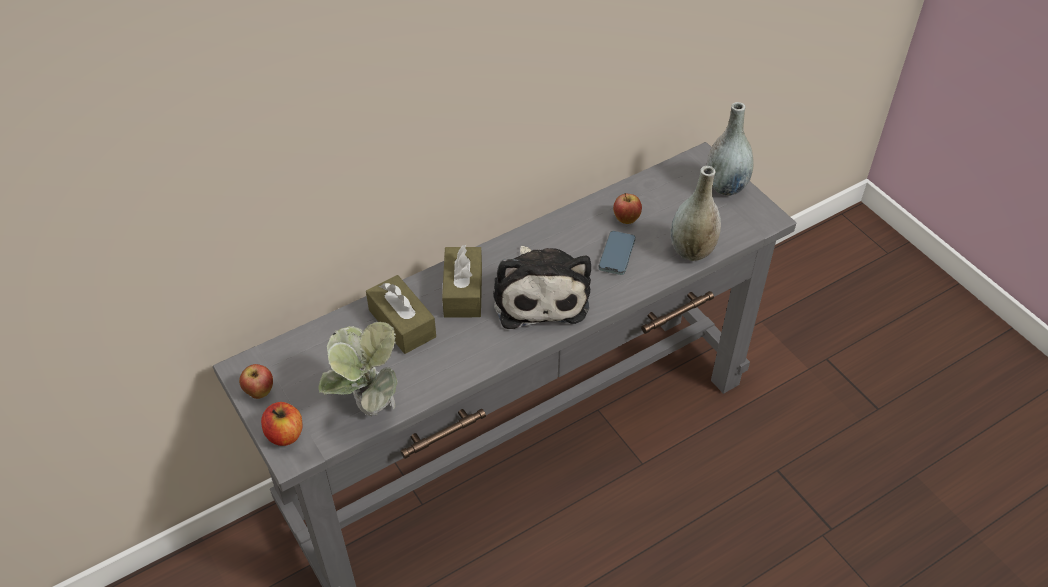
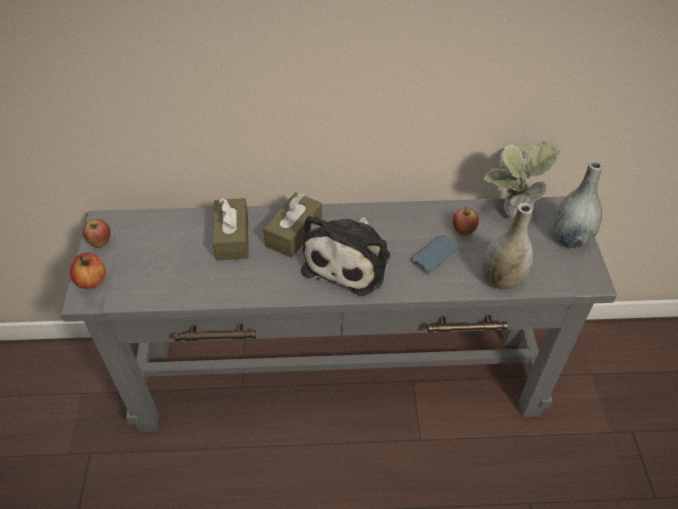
camera: 30 degrees right, 0 degrees up
(368, 412) = (158, 292): potted plant -> potted plant (509, 216)

